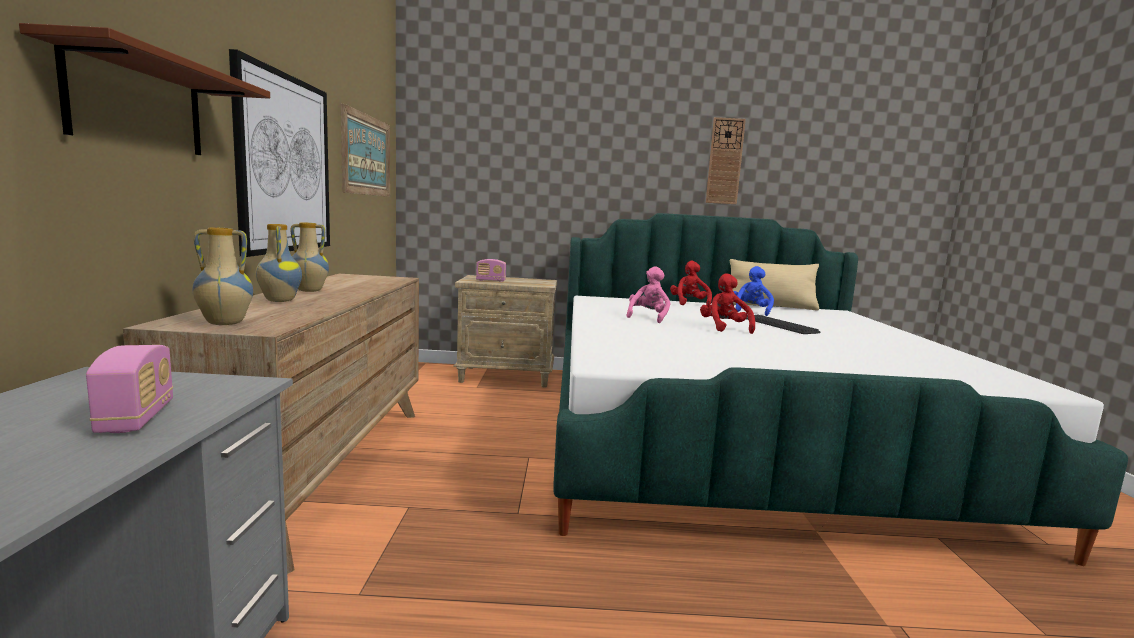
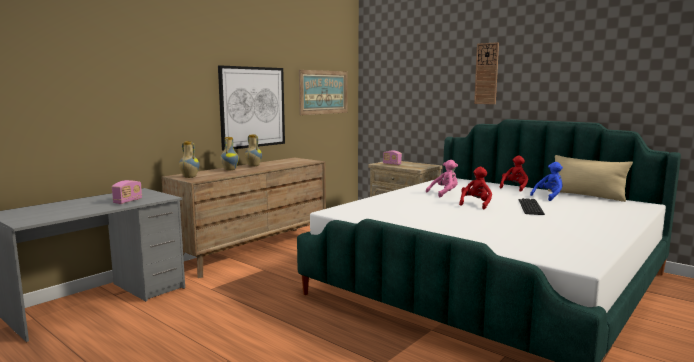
camera: 40 degrees right, 0 degrees up
(138, 104) = (171, 98): brown shelf -> none
(725, 161) = (562, 77): wall clock -> wall clock (486, 73)

